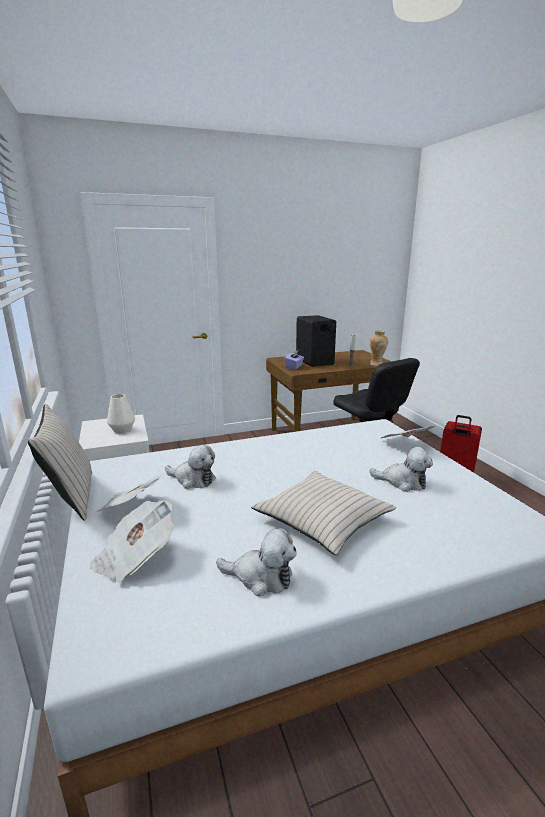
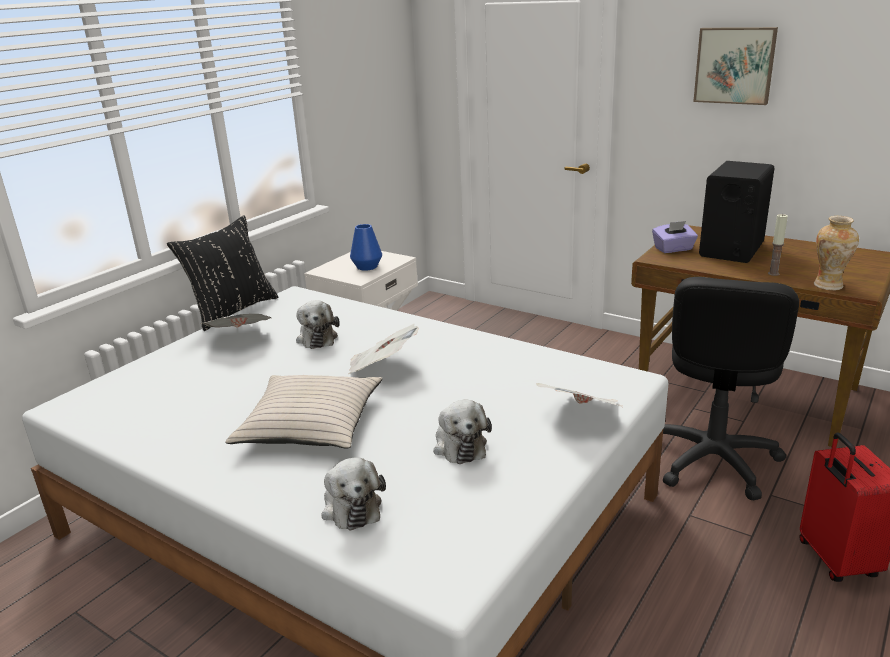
camera: 55 degrees right, 5 degrees up
(71, 498) = (232, 311): beige pillow -> black pillow
(122, 429) = (367, 267): white vase -> blue vase
(135, 557) = (174, 370): newspaper -> newspaper (382, 367)
(260, 577) = (188, 429): plush toy -> plush toy (351, 506)
(284, 267) = (735, 65): none -> picture

